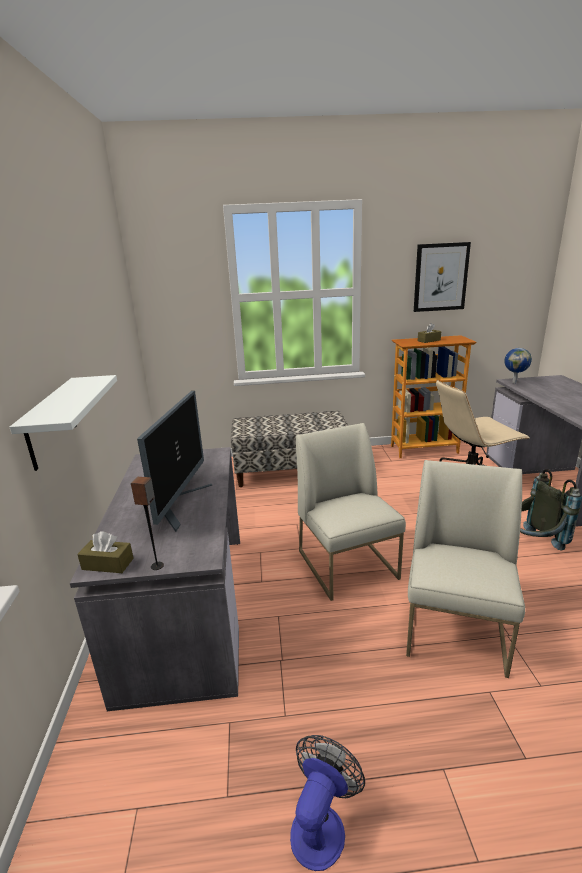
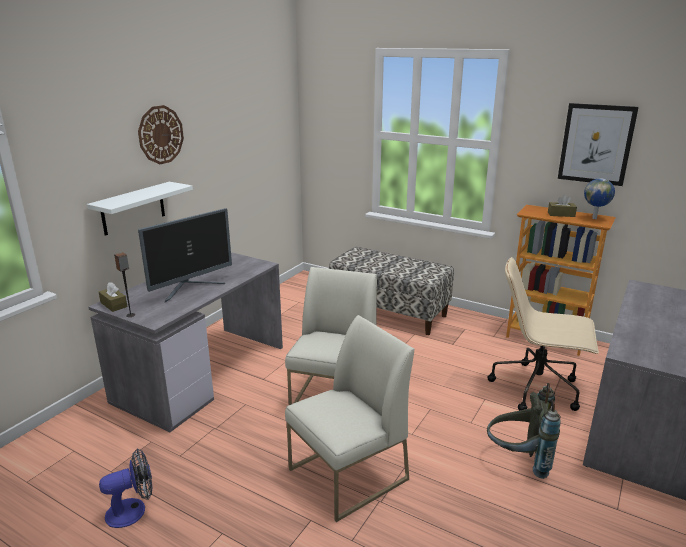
camera: 35 degrees right, 0 degrees up
(53, 312) = (160, 135): none -> wall clock
(514, 382) = (641, 288): globe -> globe (595, 218)

